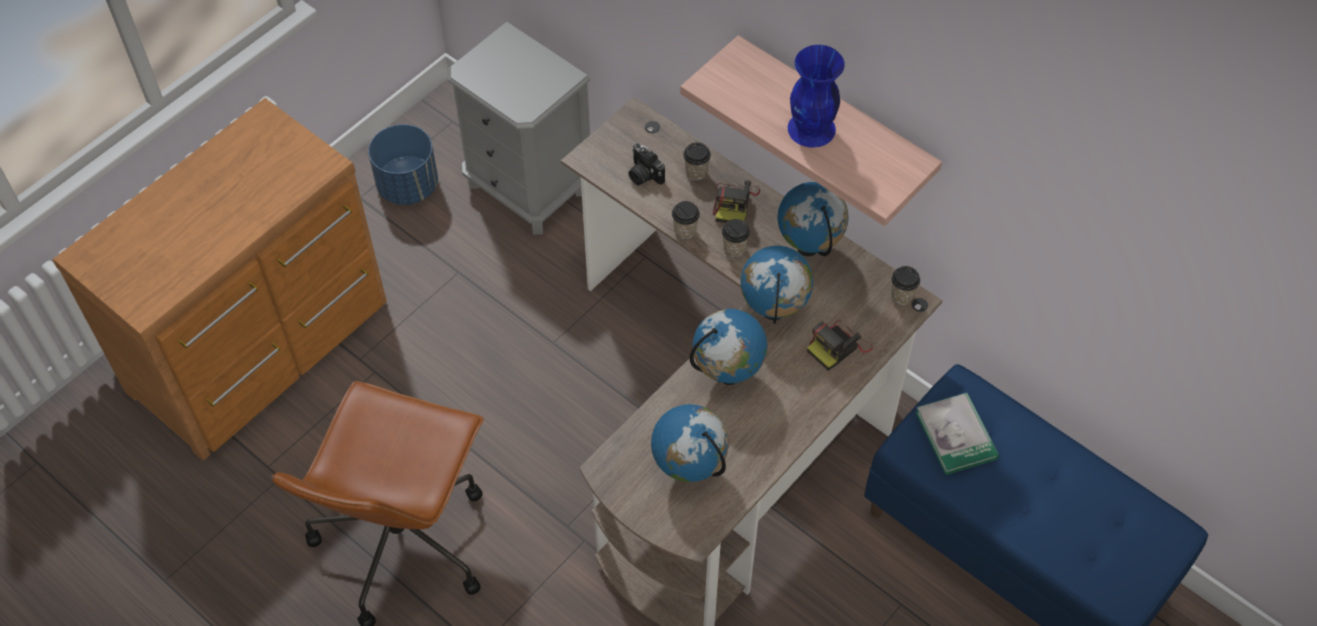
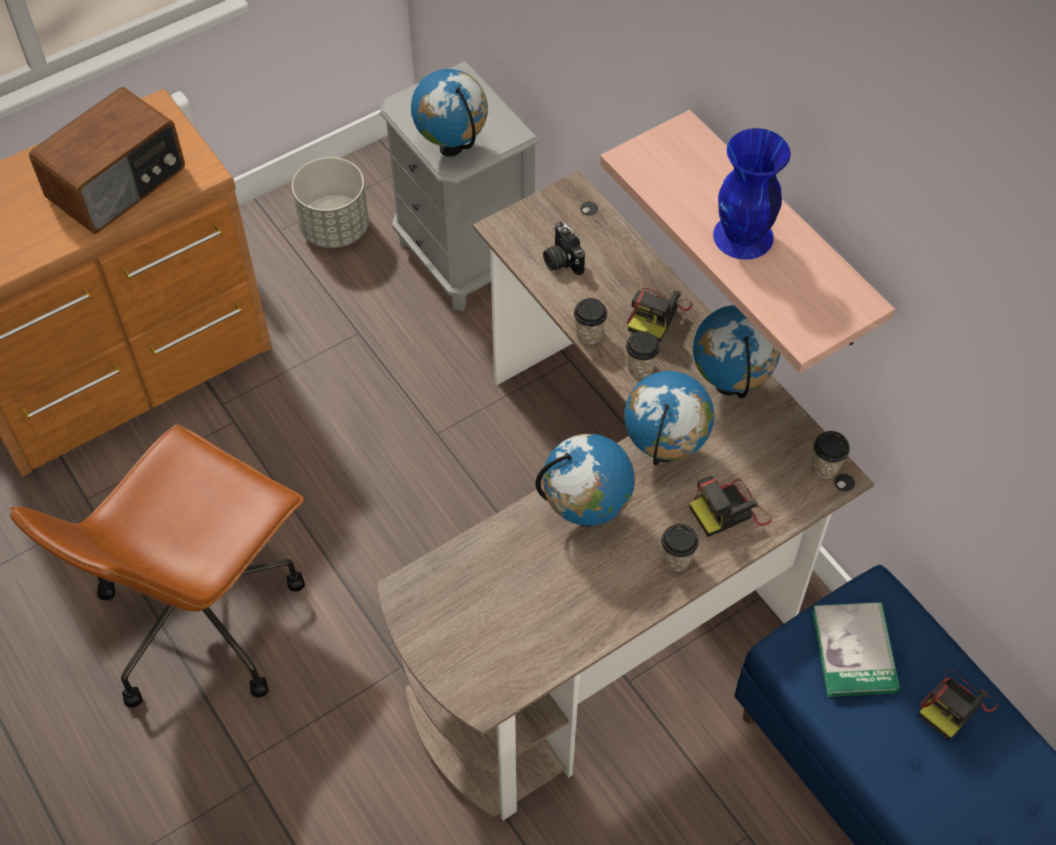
camera: 15 degrees right, 0 degrees up
(257, 188) = (118, 184): none -> radio
(408, 185) = (335, 228): blue planter -> grey planter
(689, 470) = (504, 617): globe -> globe (452, 148)
(696, 172) = (623, 270): cup -> cup (676, 559)
(1043, 458) = (955, 705): none -> camera

